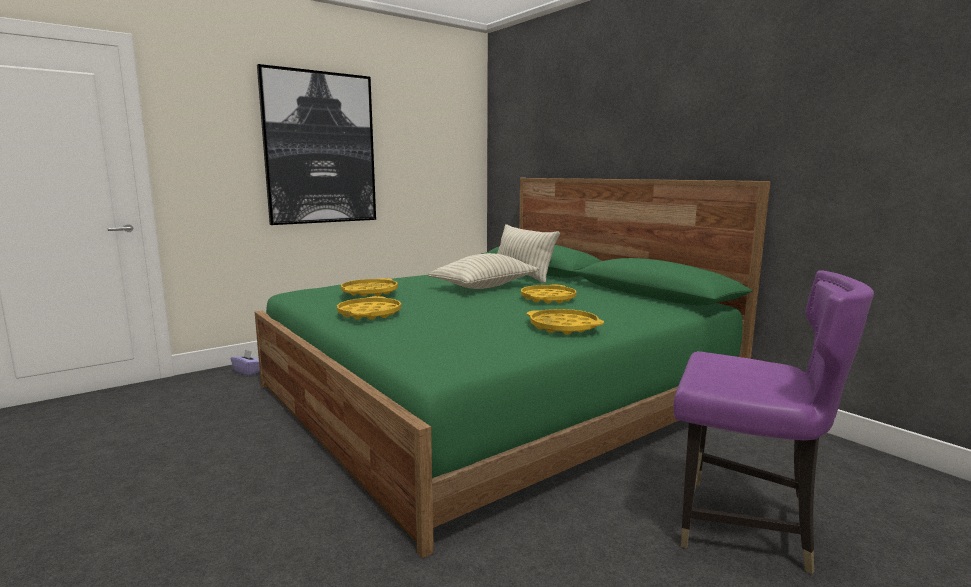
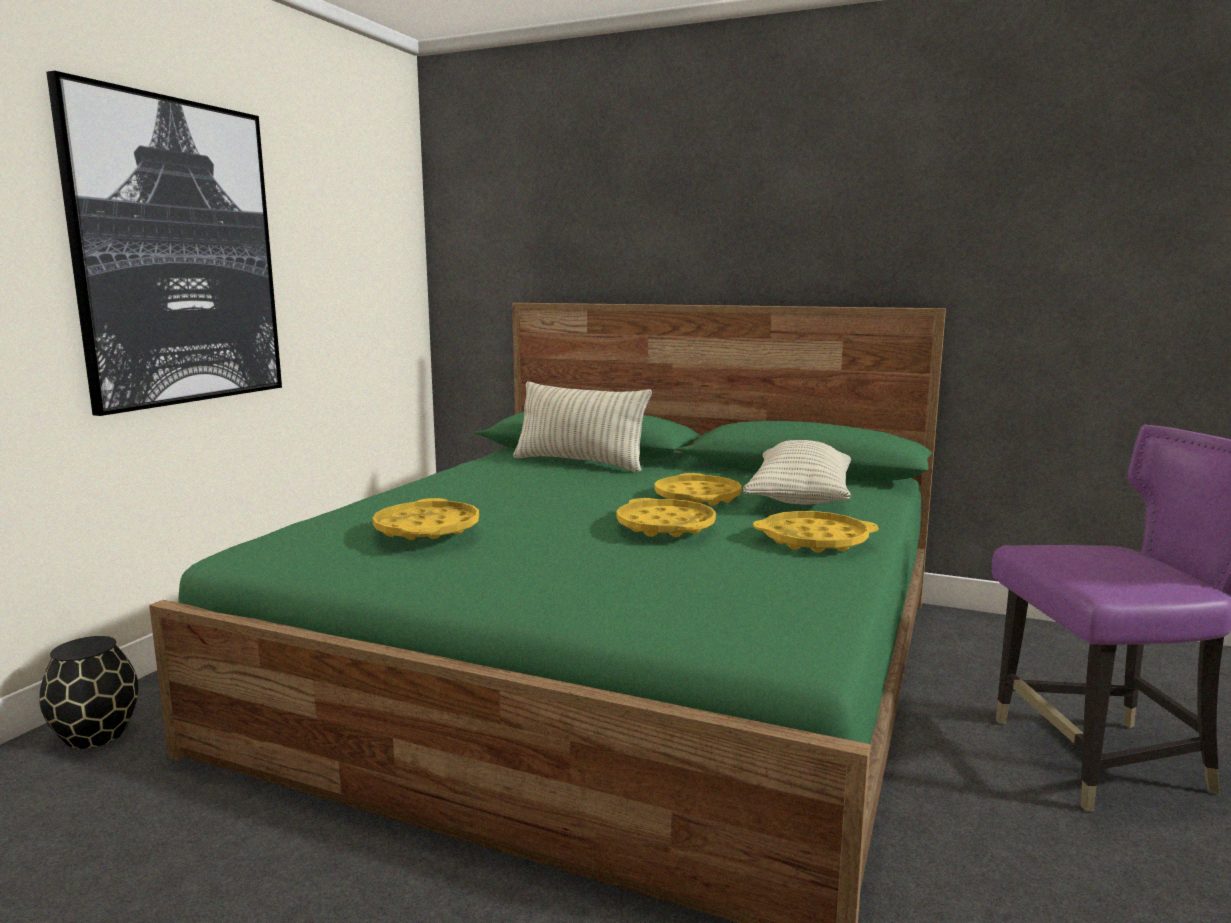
camera: 30 degrees left, 0 degrees up
(247, 371) = (94, 735): purple tissue box -> black vase
(369, 314) = (497, 570): yellow tray -> yellow tray (665, 526)
(485, 287) = (573, 490): pillow -> pillow (800, 498)

